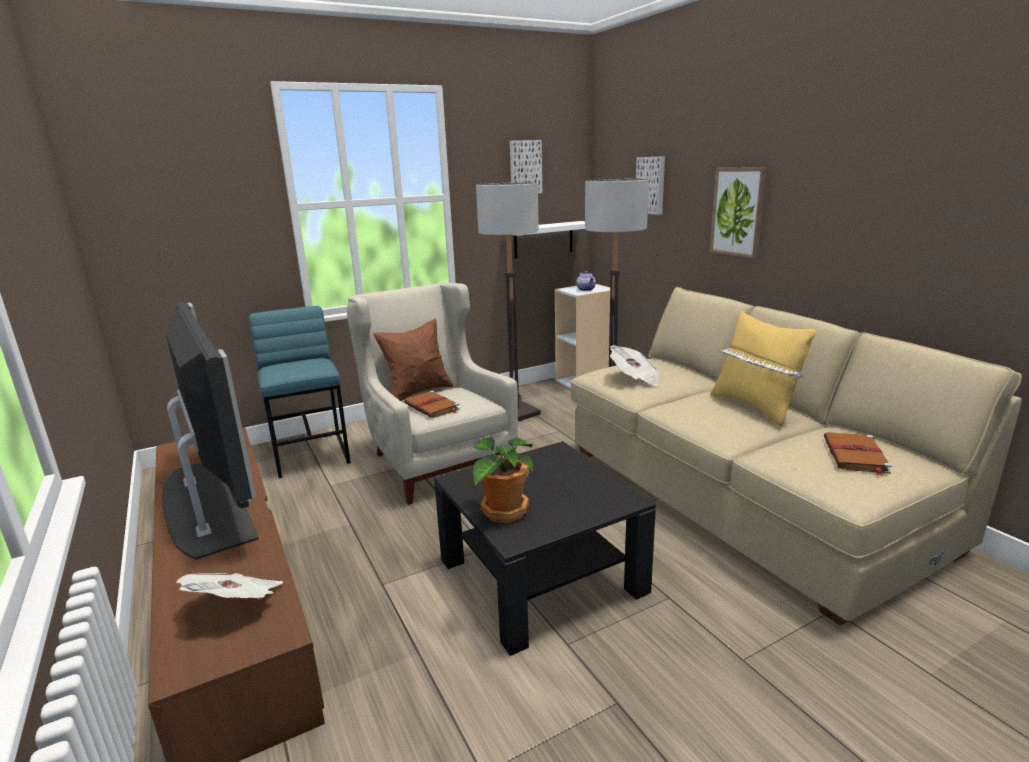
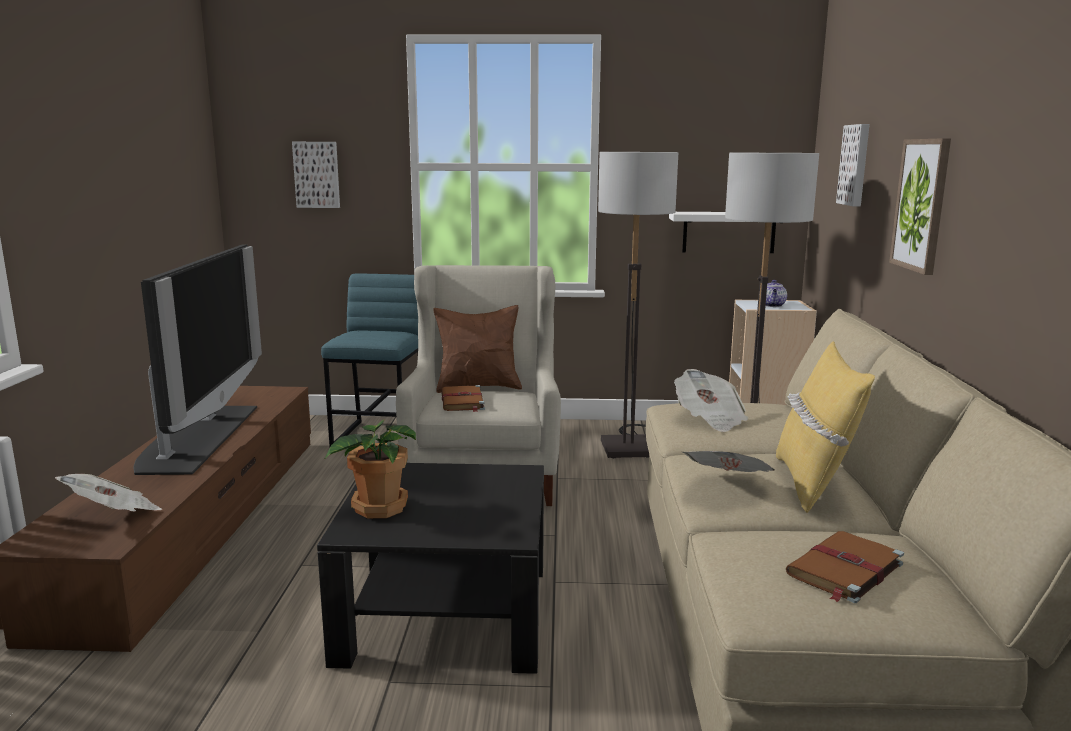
camera: 30 degrees right, 5 degrees down
(525, 167) = (708, 136): picture -> picture (317, 174)
(718, 421) = (727, 485): none -> newspaper

